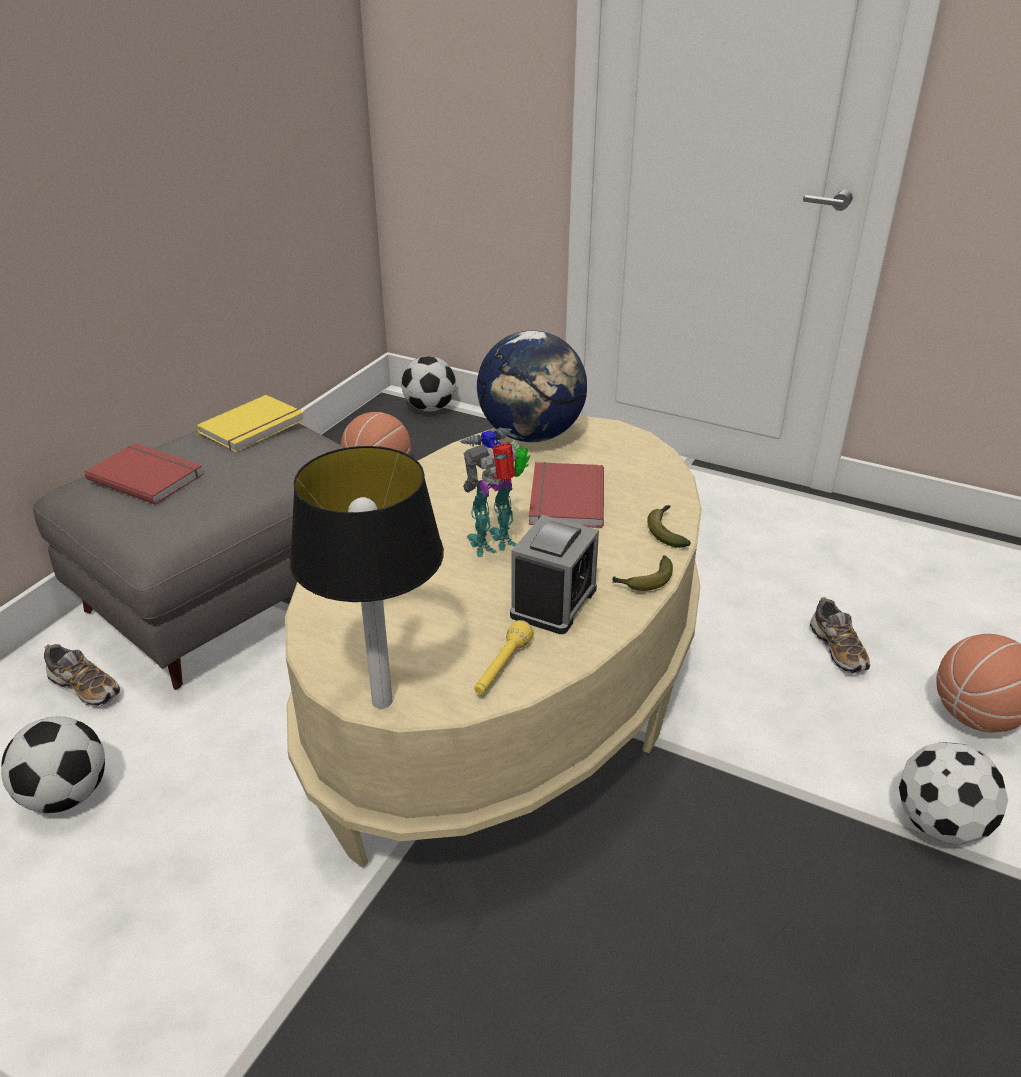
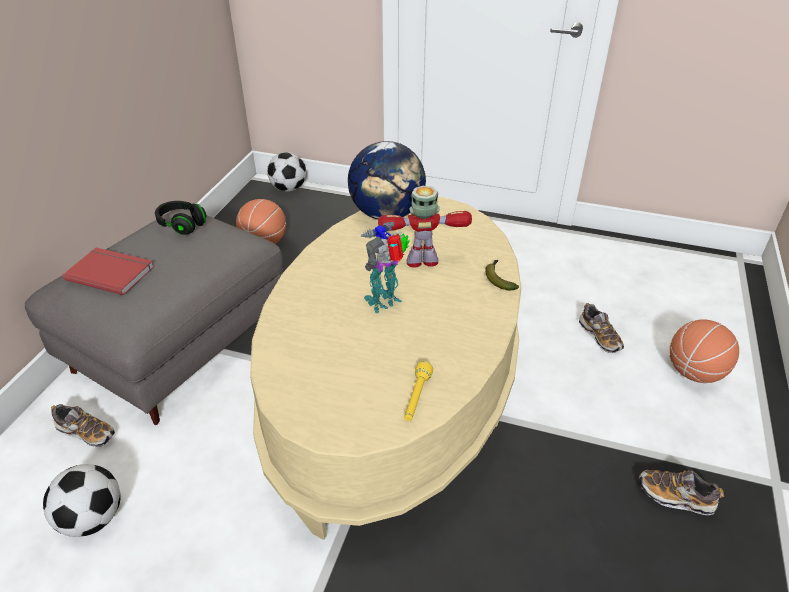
camera: 10 degrees left, 5 degrees up
(254, 427) = (182, 225): yellow book -> black headphones
(383, 701) = (341, 434): table lamp -> none
(553, 602) = (438, 342): alarm clock -> none
(563, 499) = (423, 261): red book -> toy robot
(644, 582) = (495, 319): banana -> none
(902, 888) = (675, 497): none -> shoe
(939, 825) = (688, 450): football -> none

